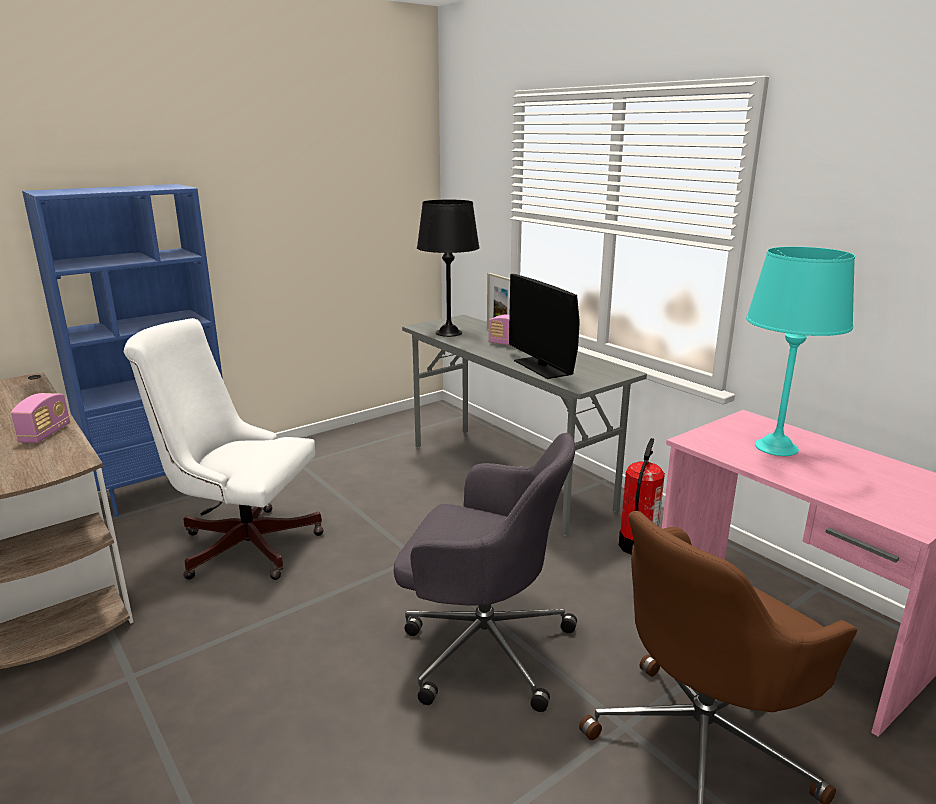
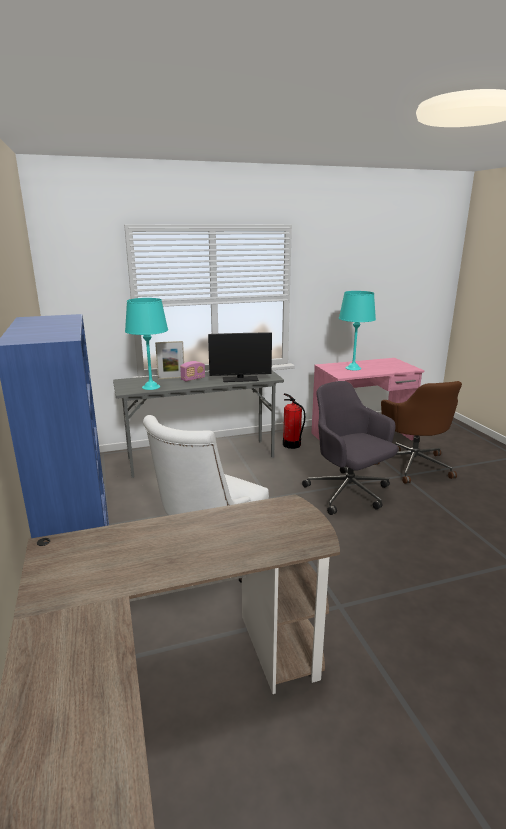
camera: 70 degrees left, 0 degrees up
(45, 434) = (225, 519): radio -> none
(448, 333) = (151, 387): black table lamp -> turquoise table lamp
(482, 646) = (349, 493): grey office chair -> grey office chair turned 75 degrees counterclockwise

